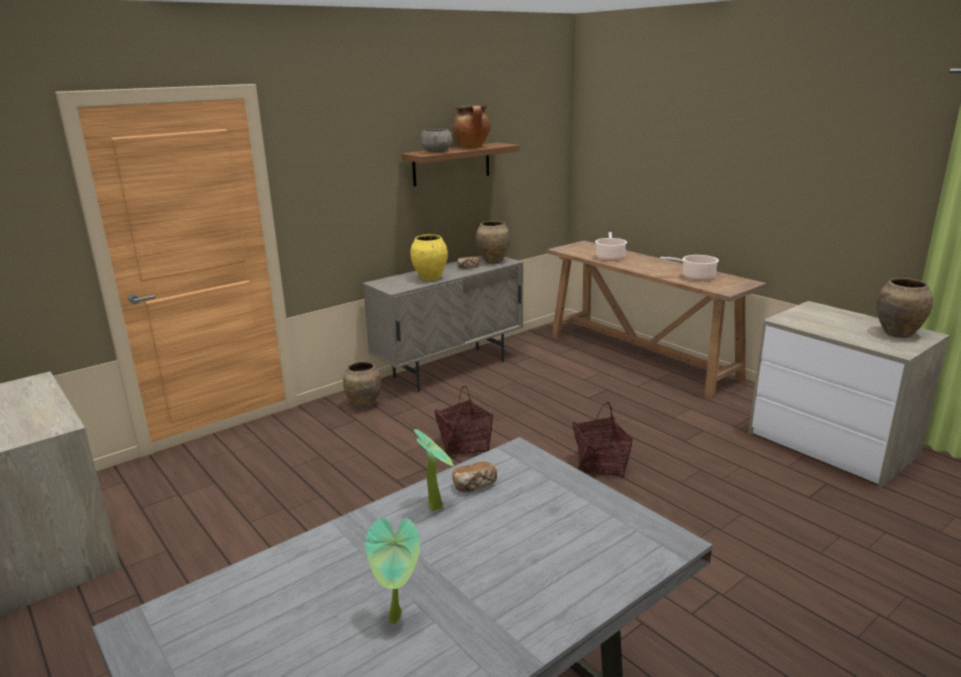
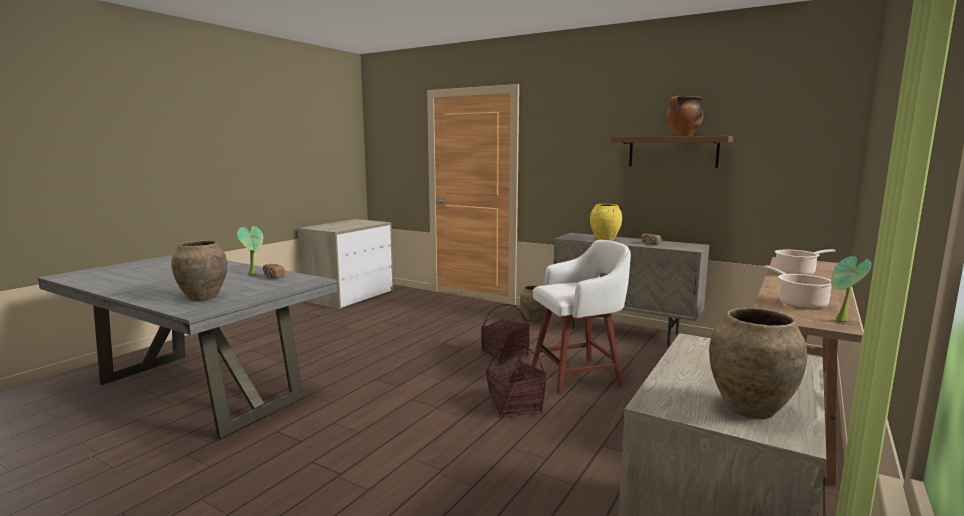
camera: 70 degrees right, 10 degrees down
(398, 619) = (160, 278): potted plant -> potted plant (841, 322)
(437, 152) = (639, 136): grey bowl -> none
(493, 261) = (682, 246): brown vase -> brown vase (202, 298)
(546, 418) = (578, 375): none -> white stool

